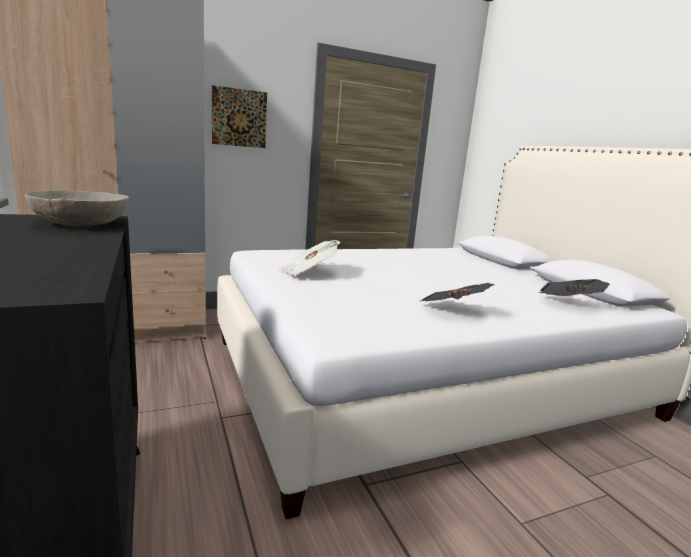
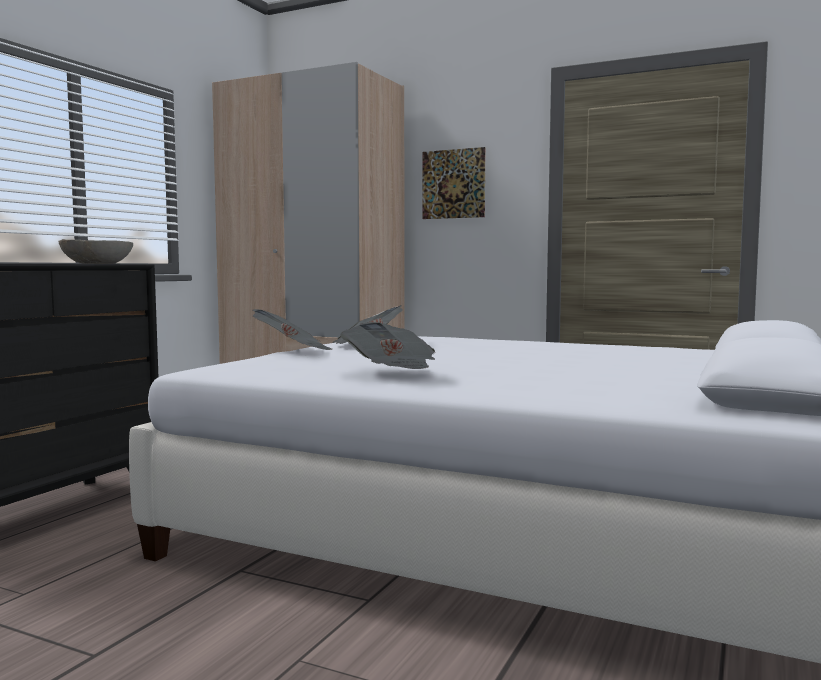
camera: 50 degrees right, 10 degrees down
(568, 304) = (614, 393): newspaper -> newspaper (292, 352)

